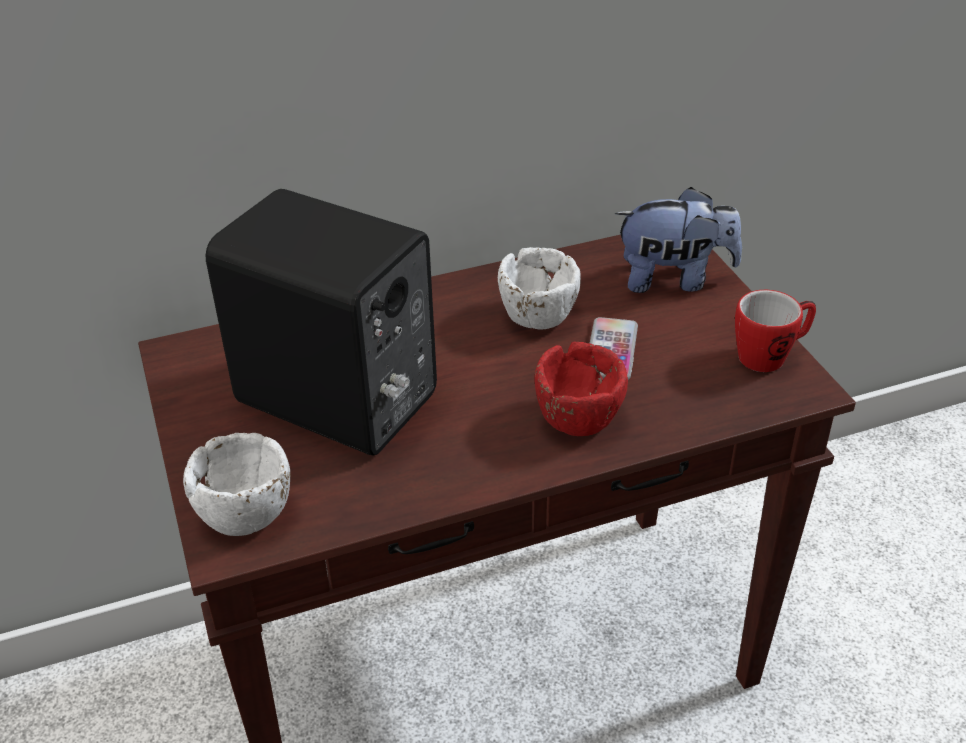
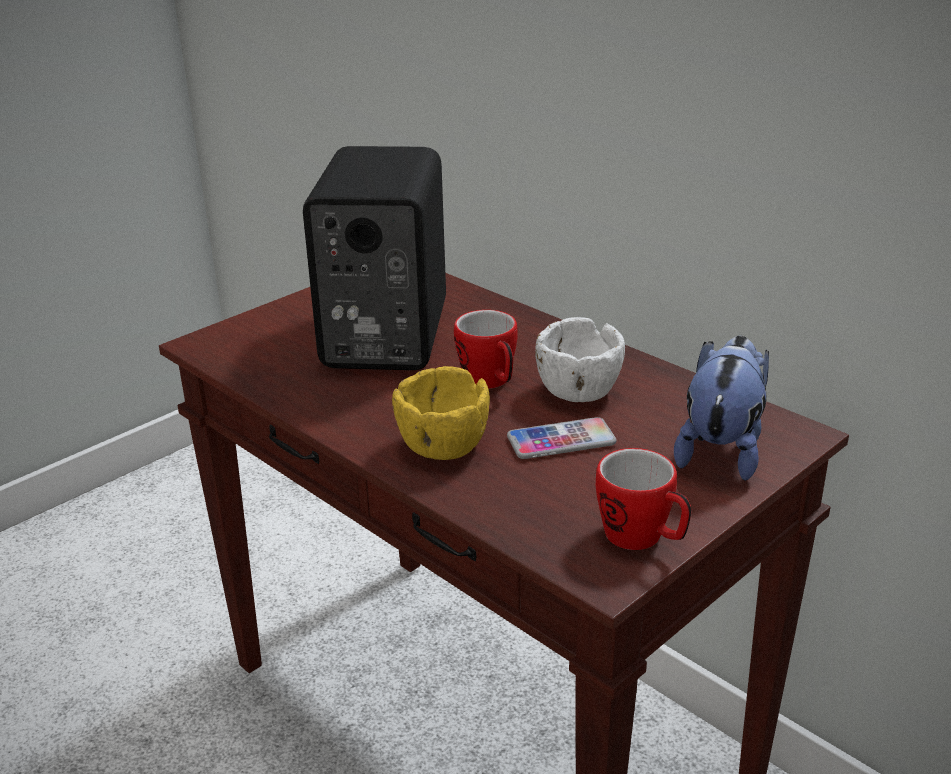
camera: 65 degrees right, 10 degrees down
(246, 513) = (238, 340): white bowl -> none
(487, 359) = (491, 383): none -> mug
(578, 419) = (442, 446): red bowl -> yellow bowl
(674, 279) = (721, 450): plush toy -> plush toy turned 135 degrees counterclockwise

